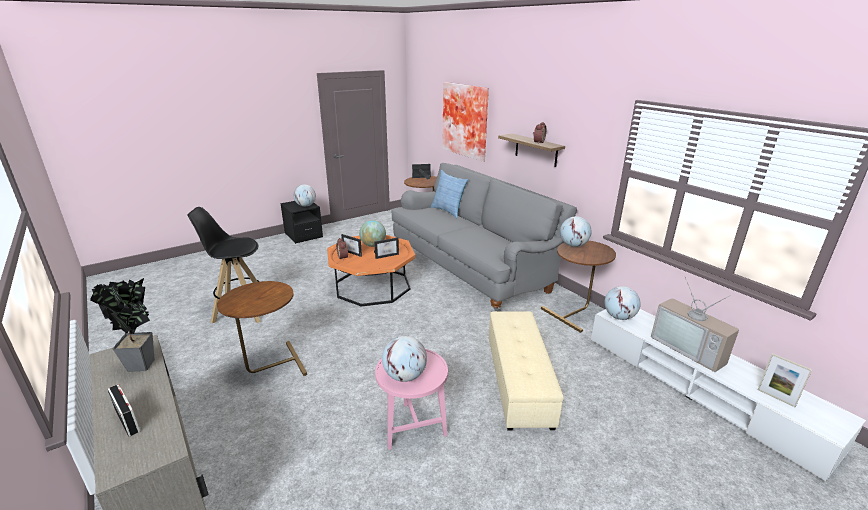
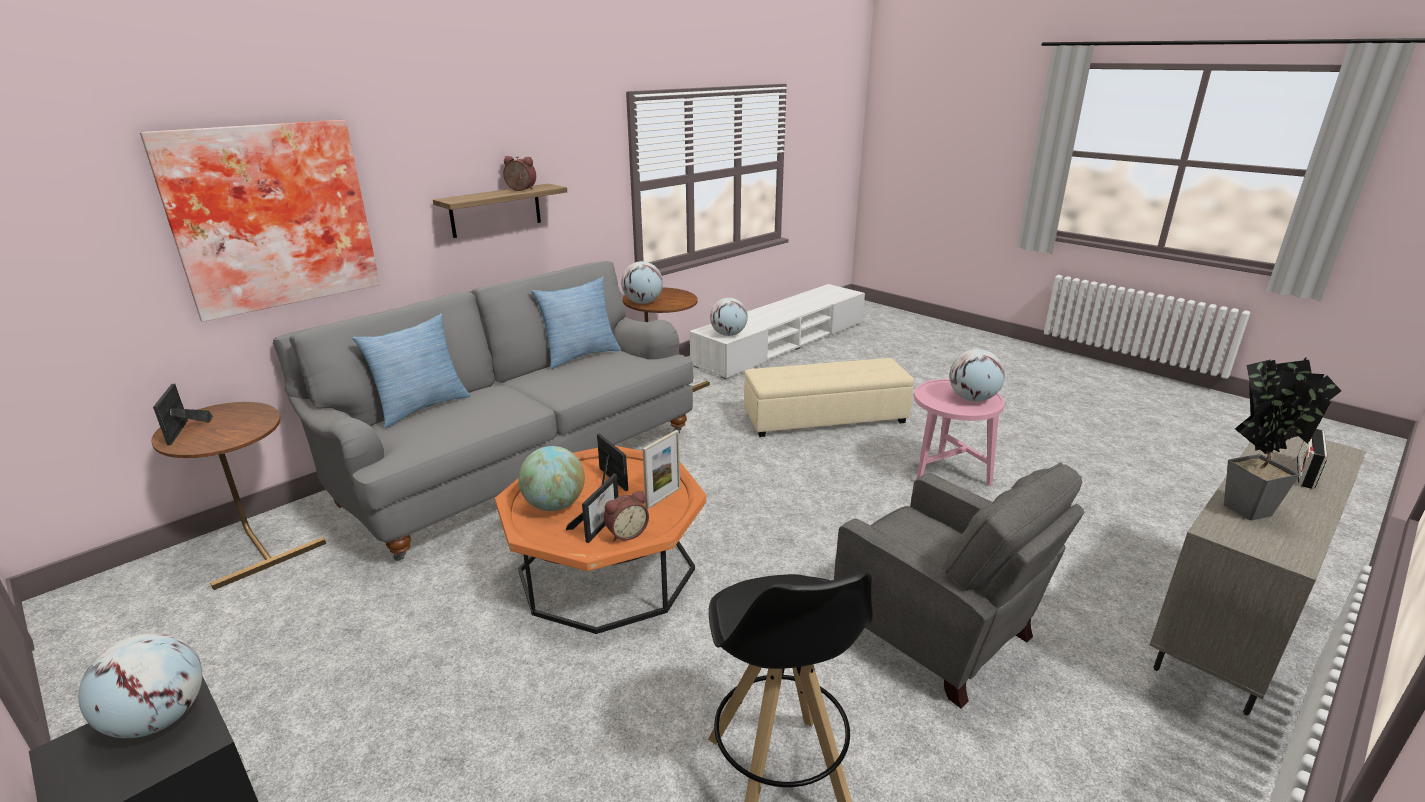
camera: 100 degrees left, 0 degrees up
(270, 367) = (938, 634): brown side table -> grey armchair
(506, 239) = (580, 355): none -> pillow
(690, 349) = (772, 314): television -> none
(776, 398) = (823, 299): picture frame -> picture frame (663, 498)

